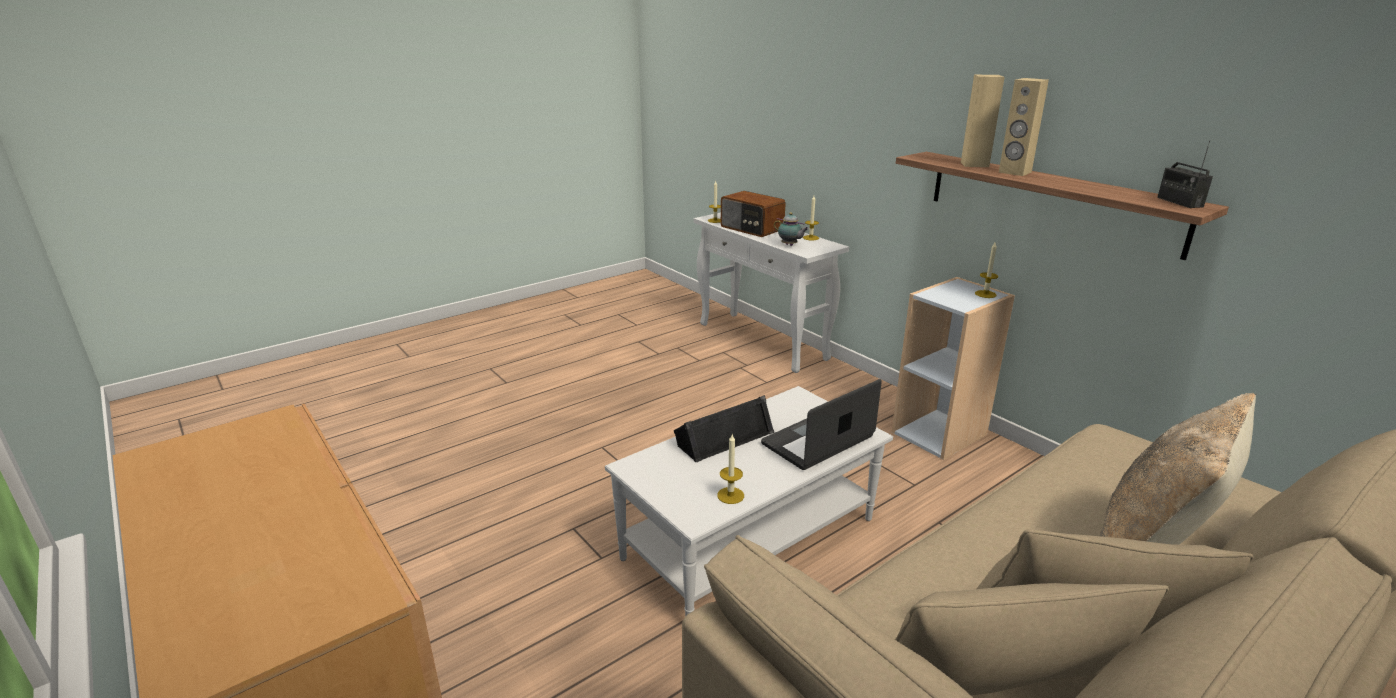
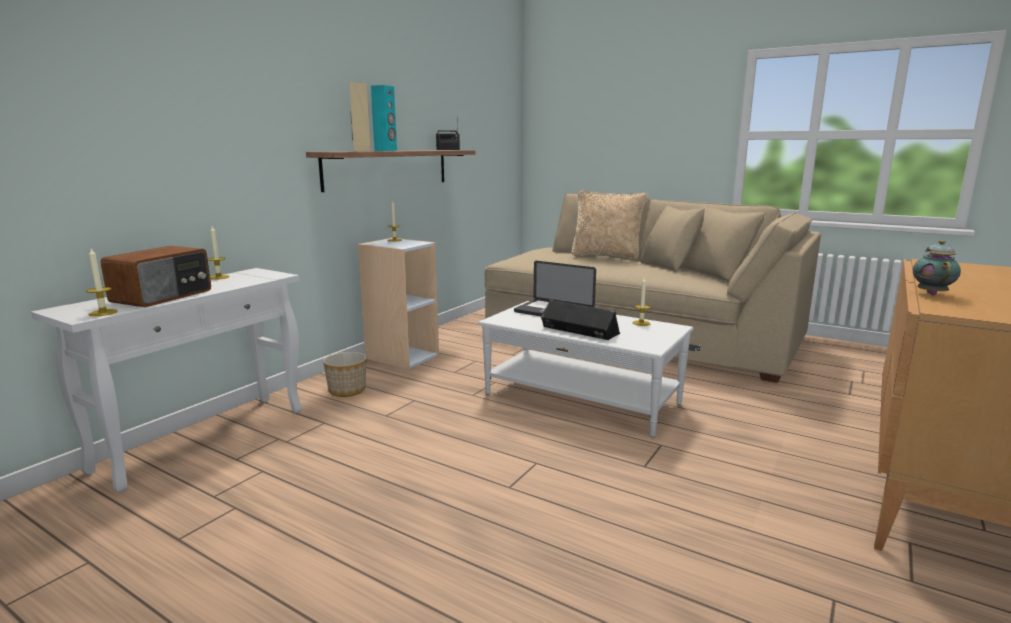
camera: 110 degrees left, 10 degrees down
(790, 245) = (248, 281): teapot -> teapot (931, 293)
(837, 395) = (347, 390): none -> planter
(1014, 172) = (386, 150): beige speaker -> turquoise speaker

